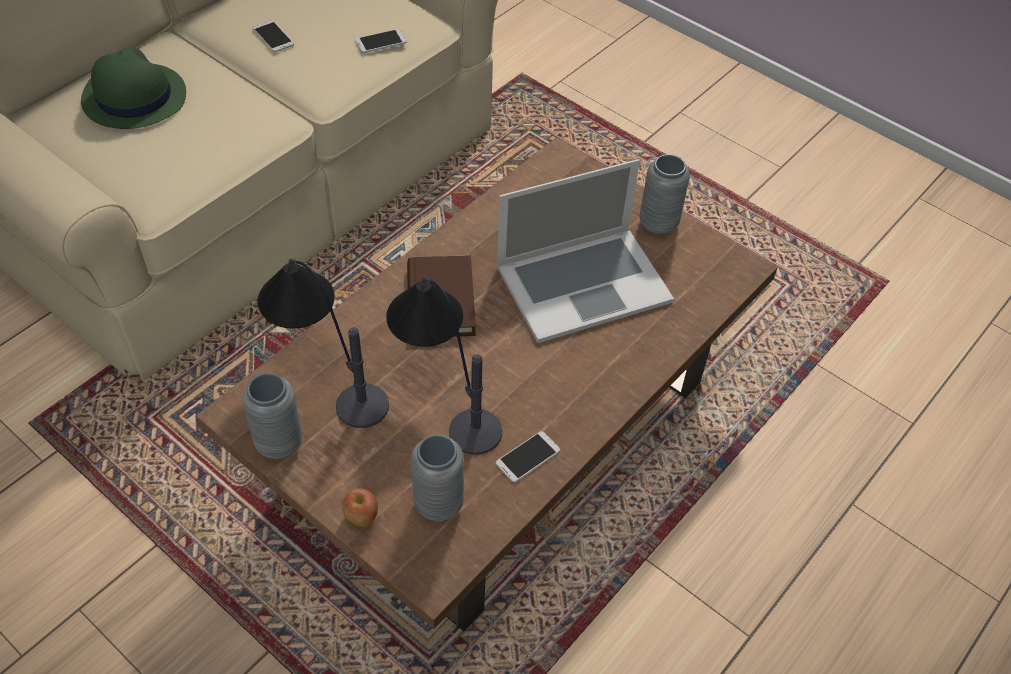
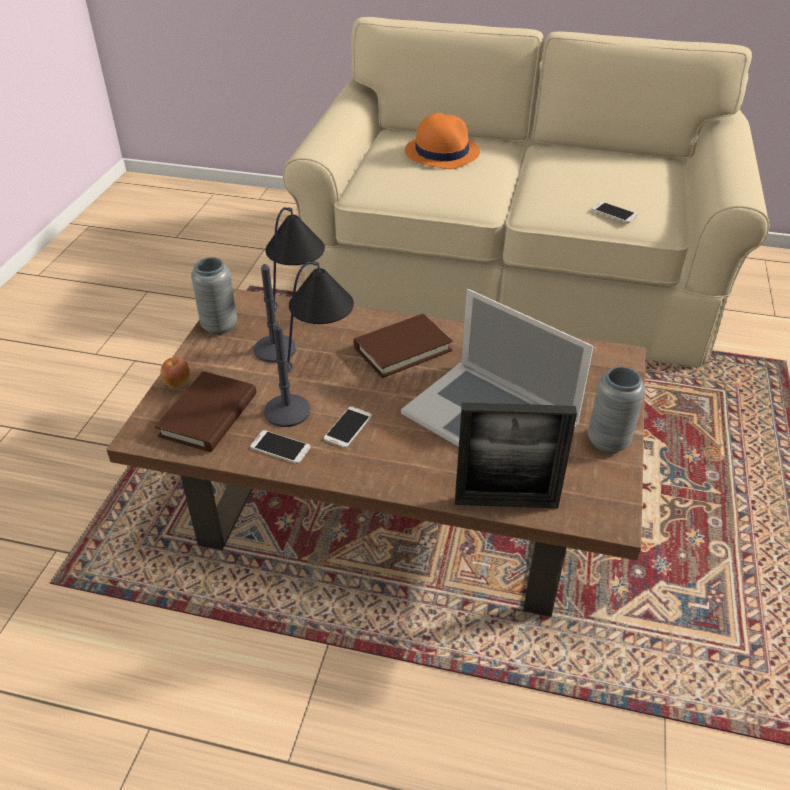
camera: 65 degrees right, 10 degrees down
(133, 97) = (441, 152): green hat -> orange hat
(273, 36) = (560, 173): phone -> phone (348, 427)
(438, 504) = (208, 415): grey vase -> brown book
(691, 322) = (506, 502): none -> picture frame

